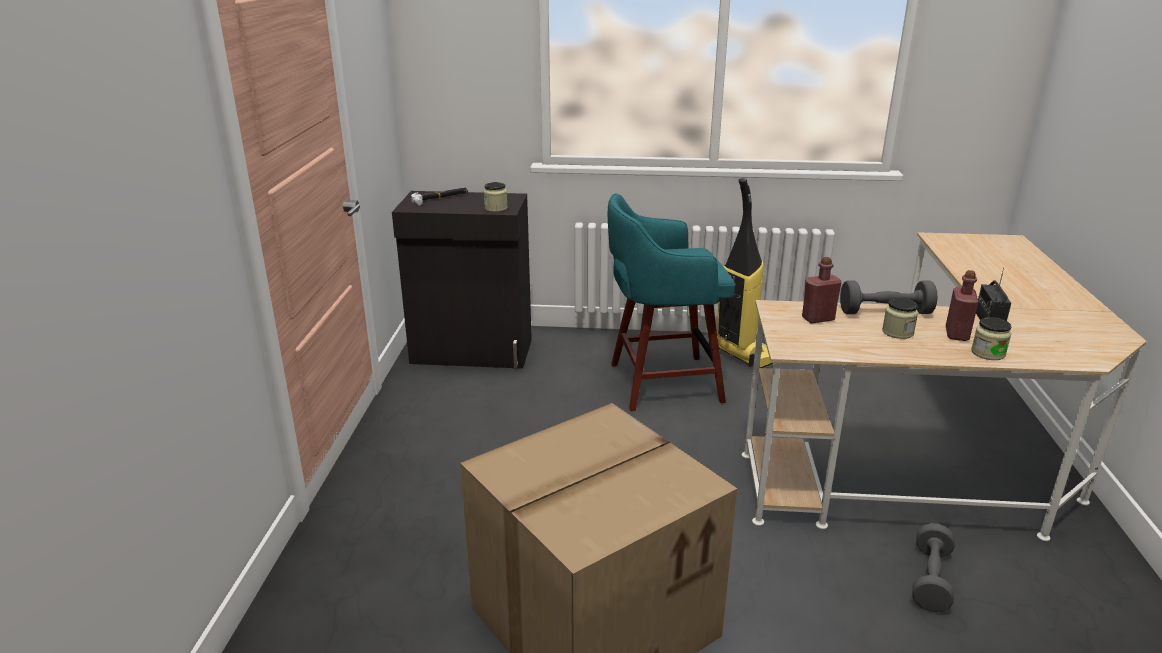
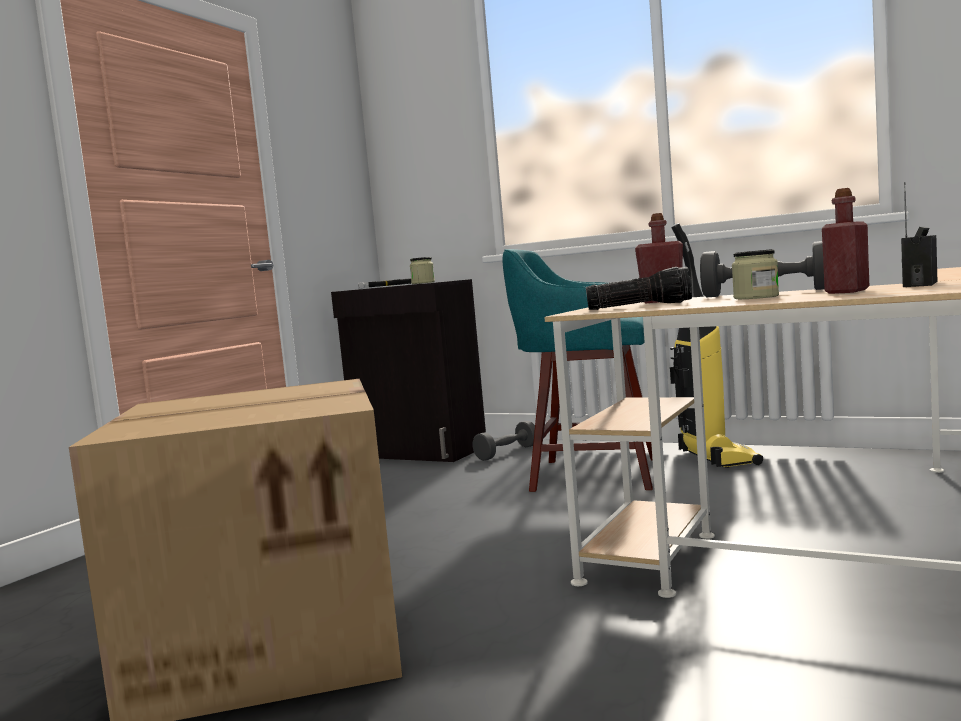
camera: 25 degrees right, 20 degrees down
(822, 338) = (640, 306): none -> flashlight
(930, 579) = (790, 665): grey dumbbell -> grey dumbbell (507, 453)
(988, 353) = (872, 293): jar -> none

